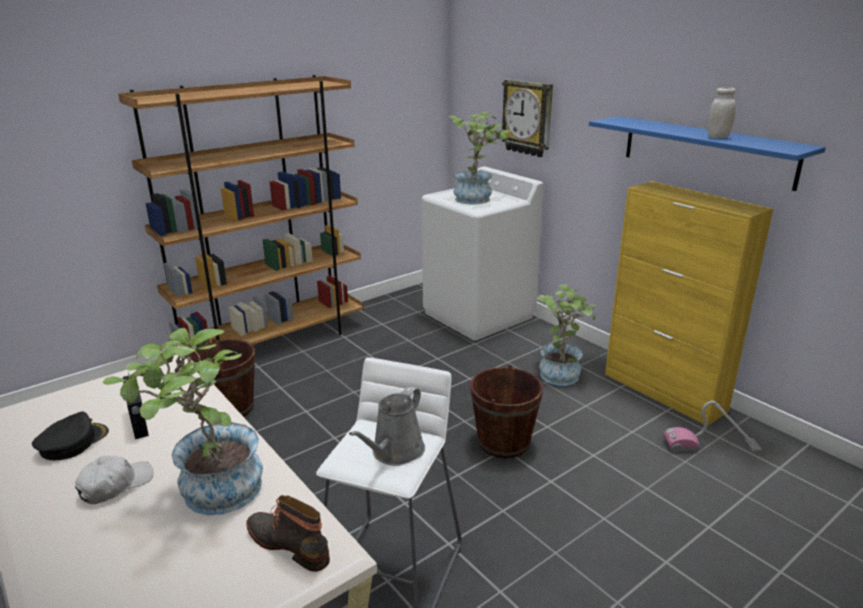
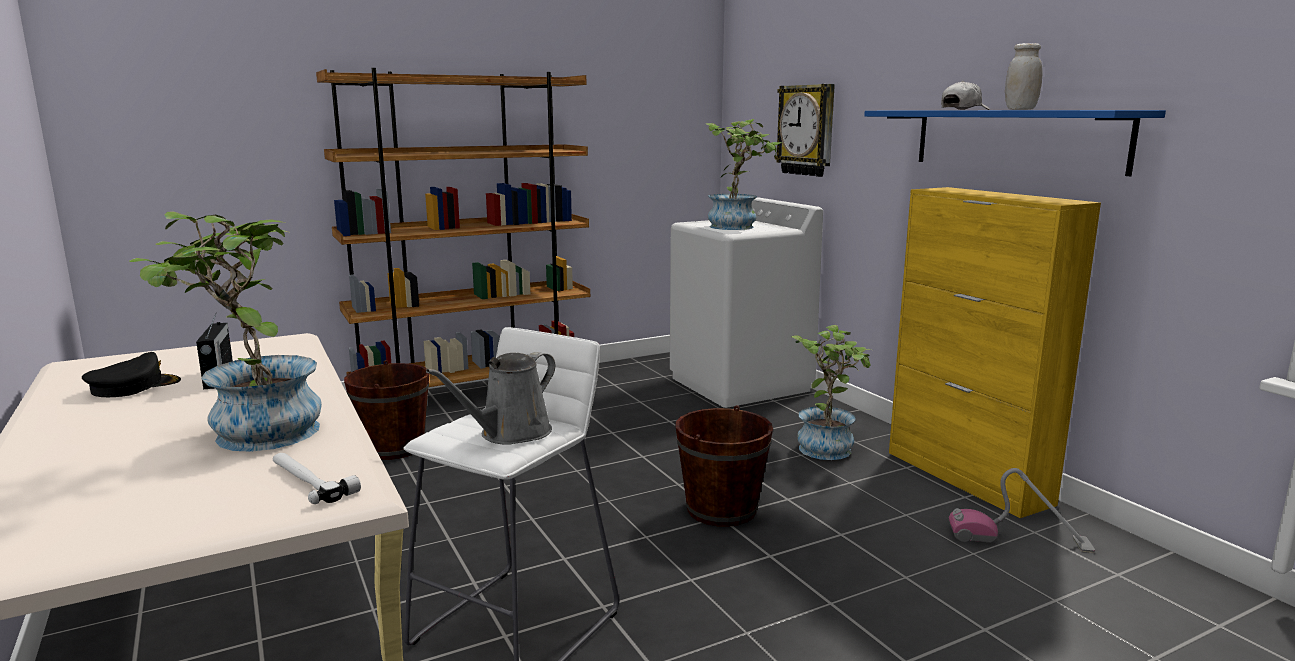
camera: 10 degrees right, 10 degrees down
(115, 485) = (150, 420): white cap -> white cap (963, 110)
(290, 544) = (309, 481): boot -> hammer

